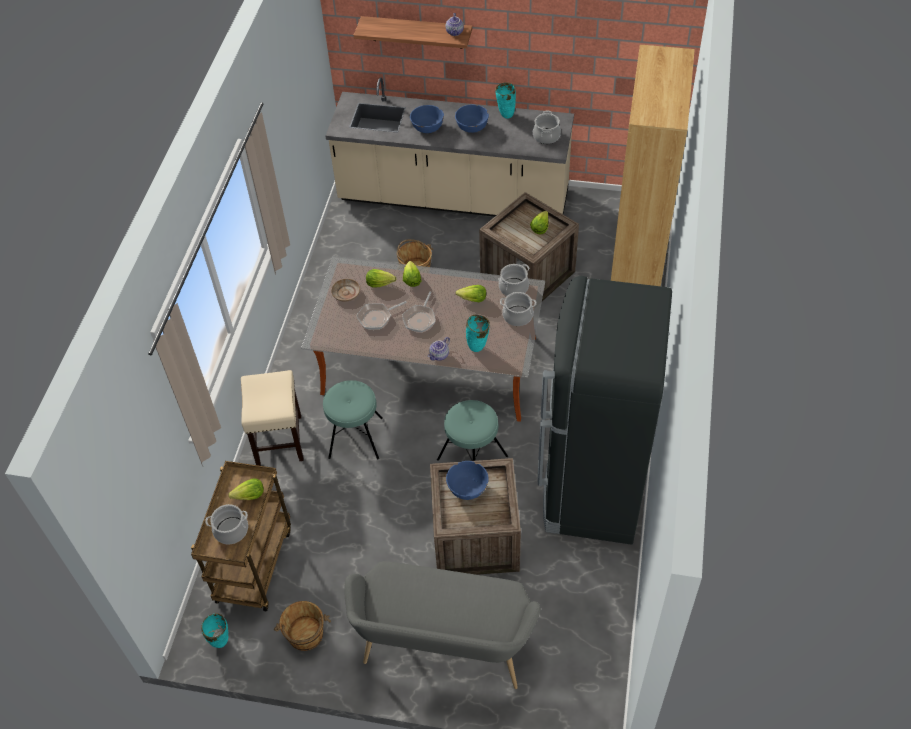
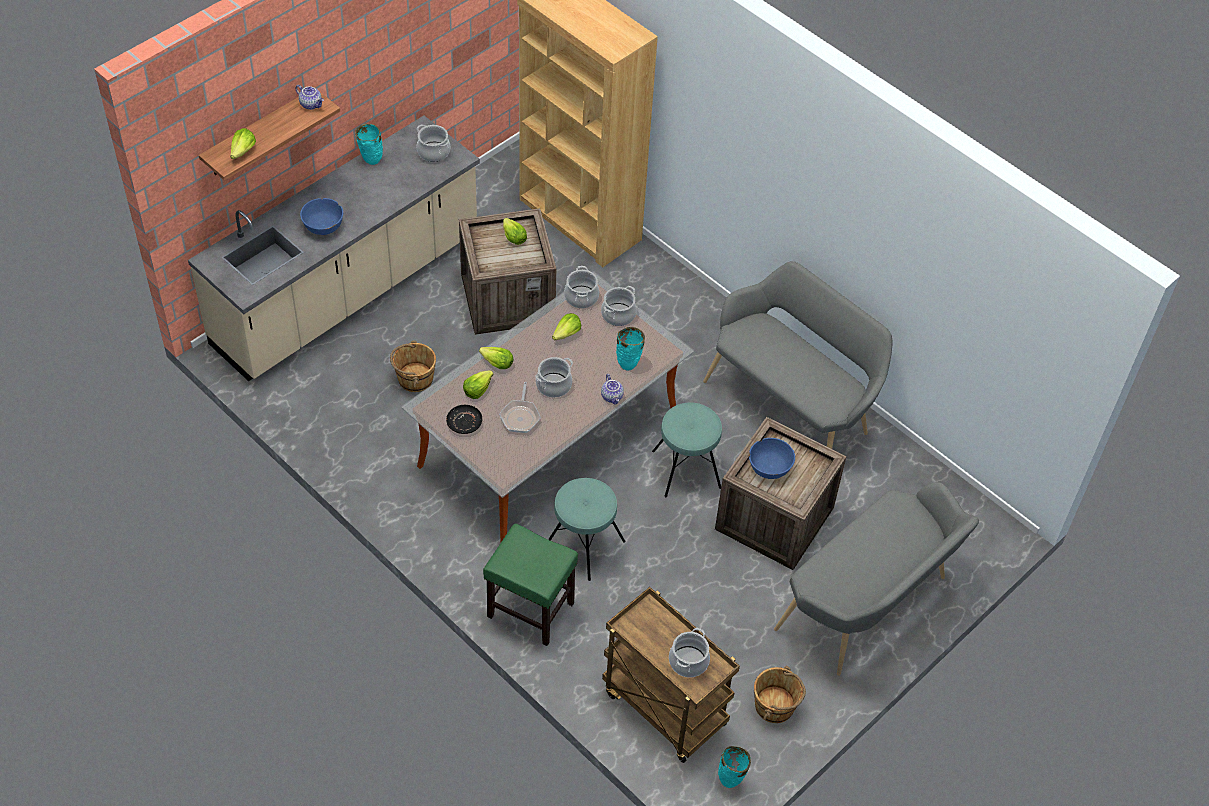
camera: 60 degrees left, 0 degrees up
(249, 496) = (659, 627): lettuce -> lettuce (243, 151)
(279, 440) = (529, 609): beige stool -> green stool
(346, 293) = (464, 423): beige plate -> black plate
(420, 319) = (553, 385): frying pan -> cooking pot
(472, 127) = (360, 194): blue bowl -> none
(592, 489) = (792, 405): black fridge -> grey bench

